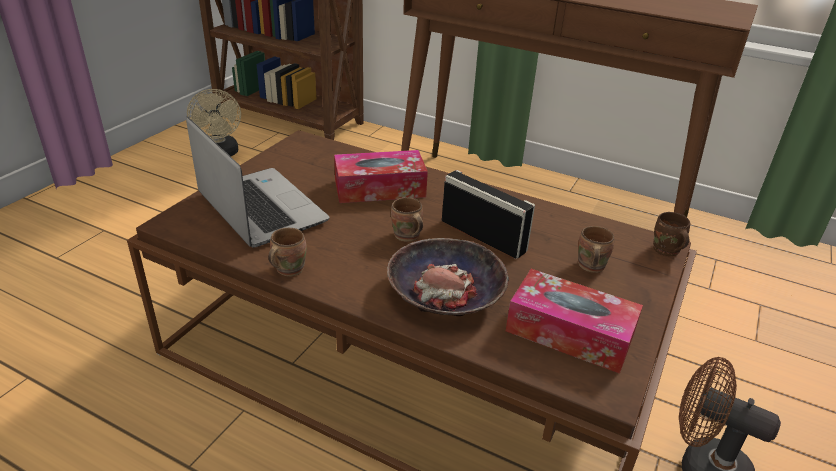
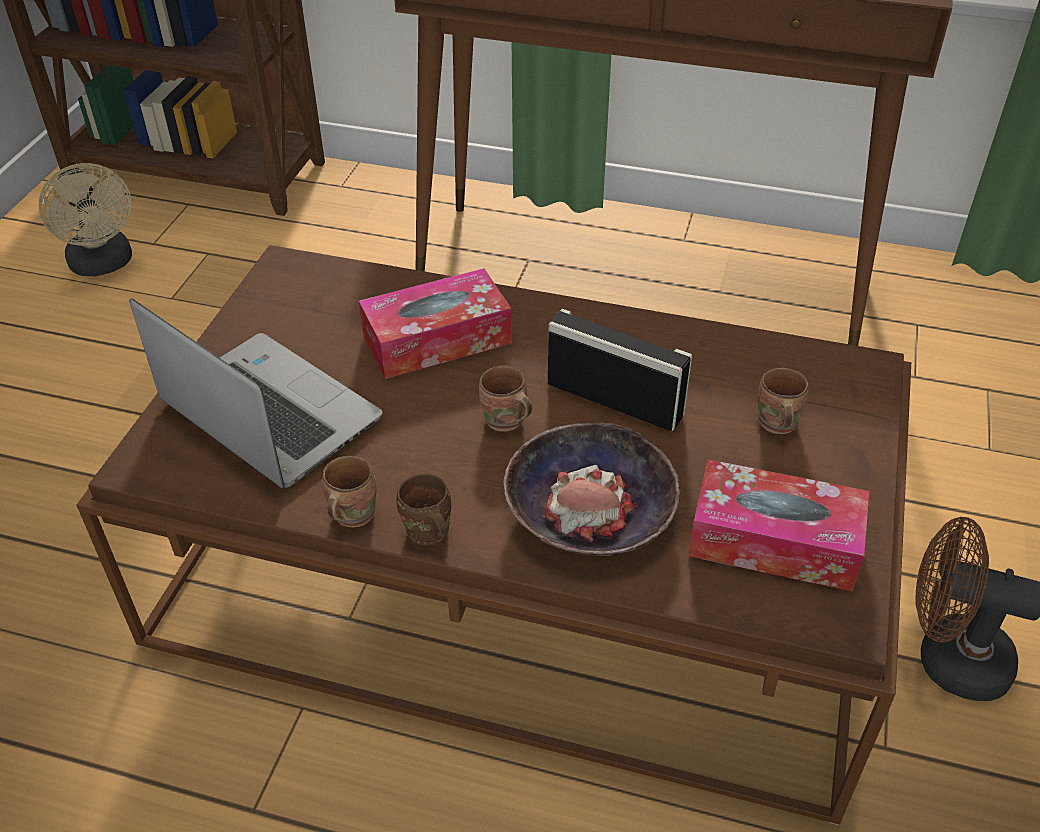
camera: 10 degrees left, 10 degrees up
(665, 251) = (872, 377): brown mug -> brown mug (426, 534)

